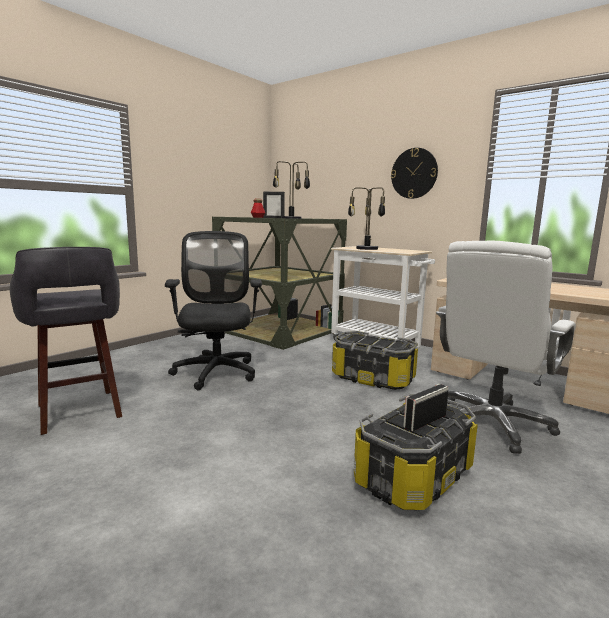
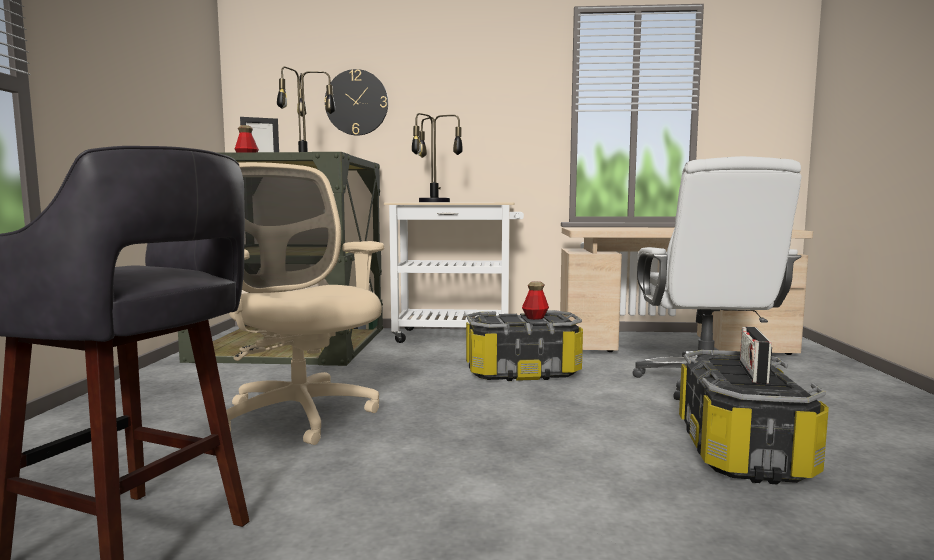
camera: 35 degrees left, 5 degrees down
(217, 375) = (305, 417): black office chair -> beige office chair
(385, 342) = (535, 318): none -> bottle
(414, 173) = (478, 101): wall clock -> wall clock (356, 102)

